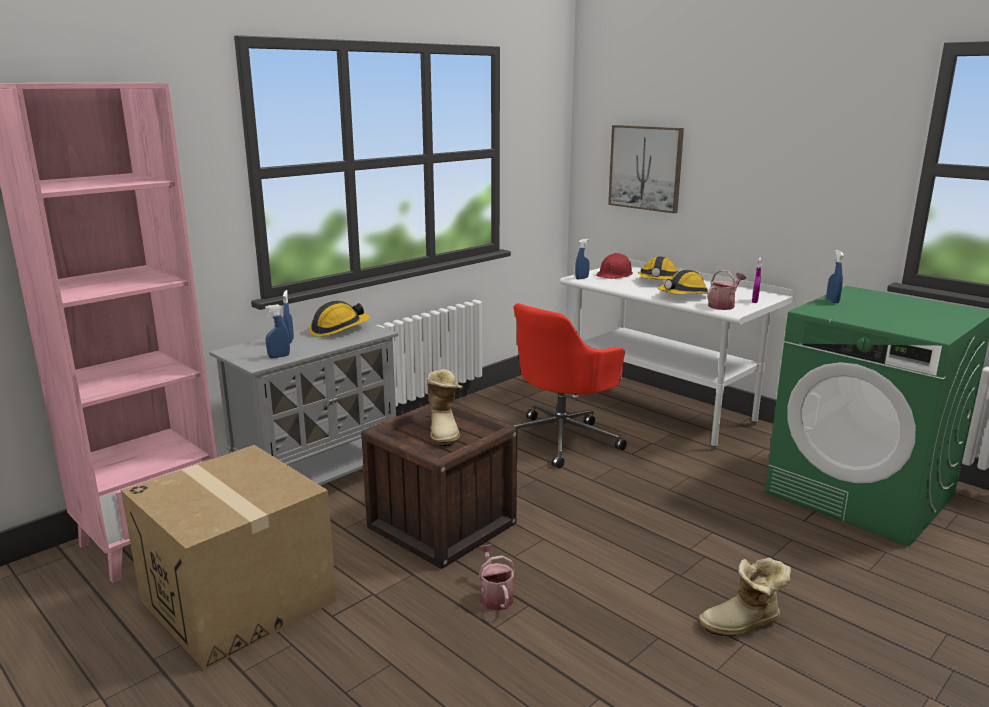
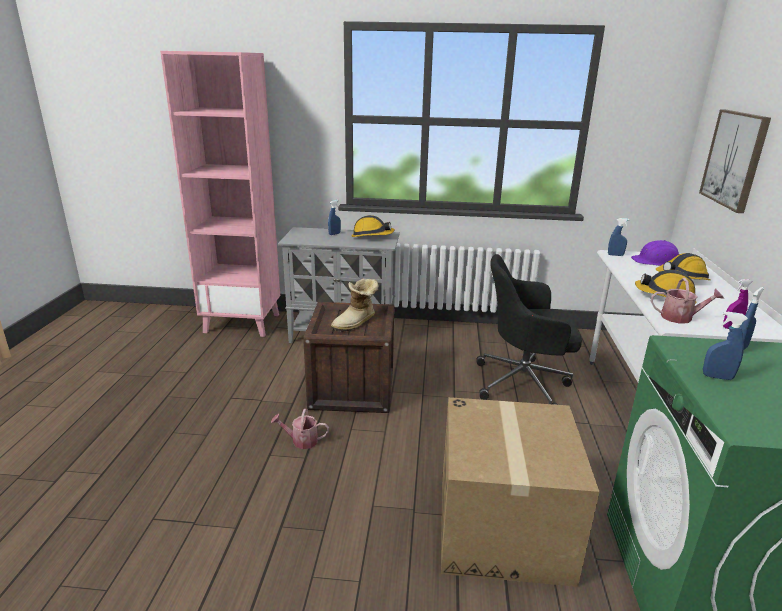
camera: 50 degrees right, 5 degrees up
(239, 600) = (219, 367): cardboard box -> cardboard box (503, 528)
(279, 356) = (308, 240): blue spray bottle -> blue spray bottle (717, 377)
(495, 596) = (301, 441): watering can -> watering can turned 120 degrees counterclockwise
(562, 439) = (524, 383): red office chair -> black office chair
(614, 274) = (656, 261): red hard hat -> purple hard hat
(743, 624) = (384, 572): boot -> none

